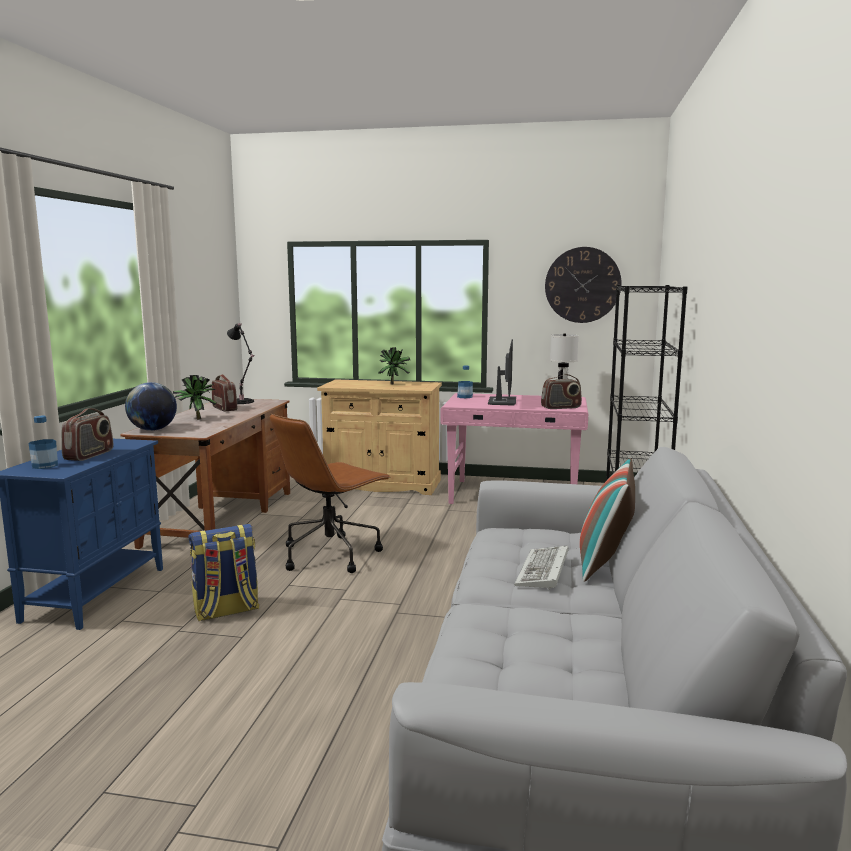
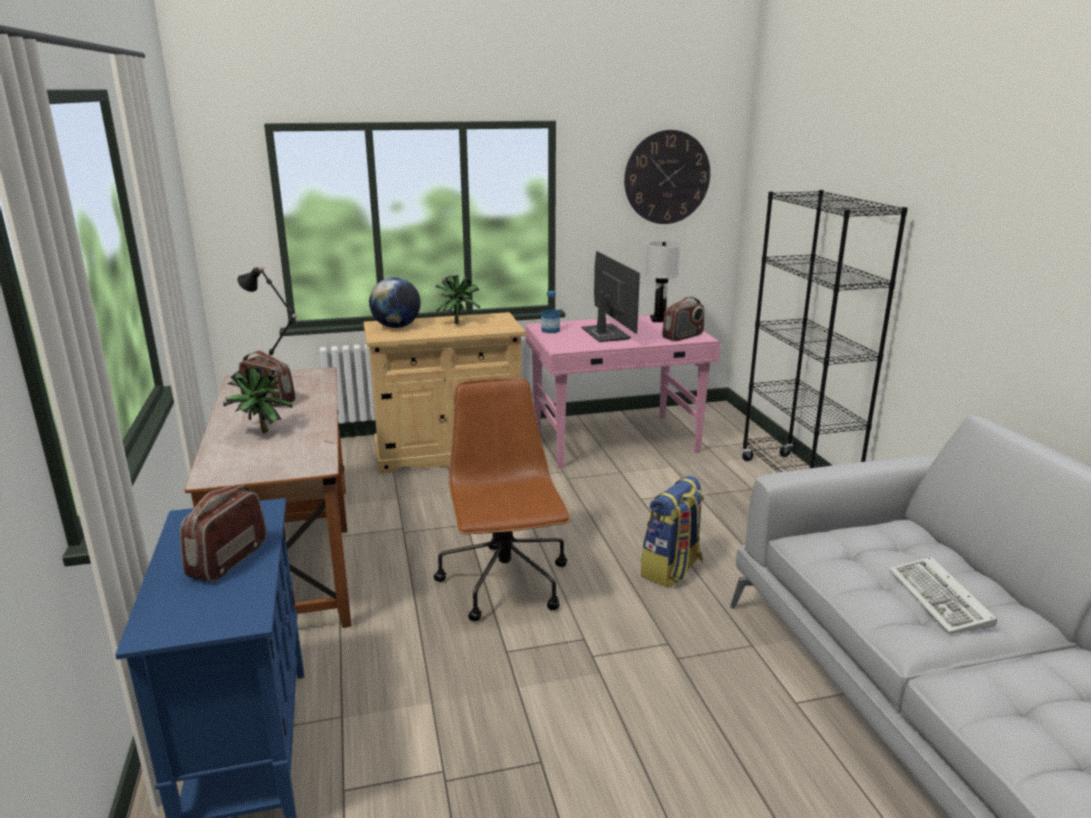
camera: 25 degrees left, 10 degrees up
(45, 465) = (187, 605): bottle -> none
(89, 455) = (228, 559): radio -> radio turned 150 degrees counterclockwise
(153, 430) = (227, 469): globe -> globe (396, 327)
(226, 611) = (473, 723): backpack -> backpack (672, 570)
(331, 554) = (506, 584): brown office chair -> brown office chair turned 150 degrees clockwise
(605, 563) = (972, 568): pillow -> none

